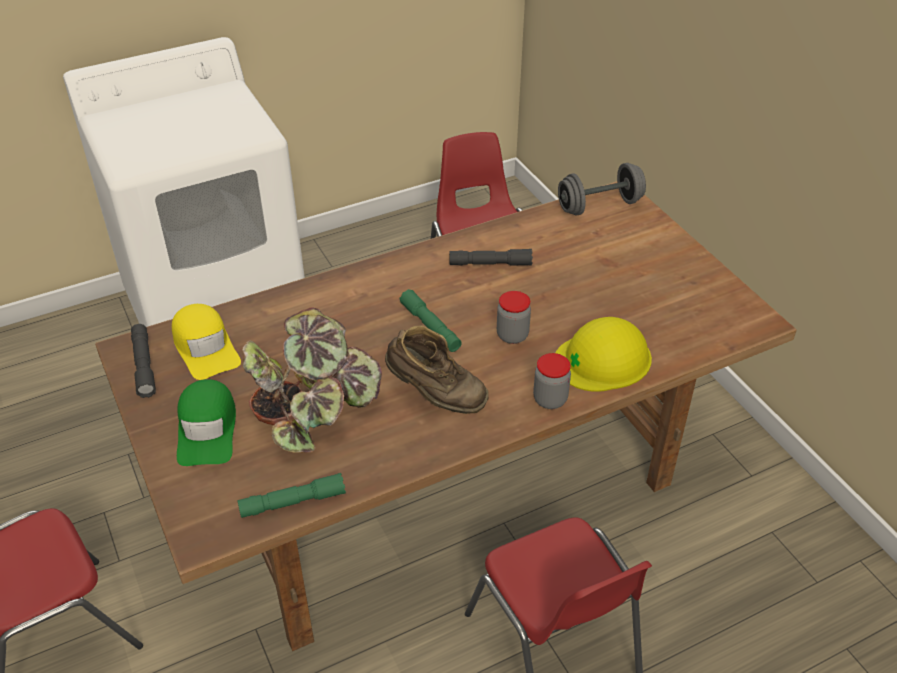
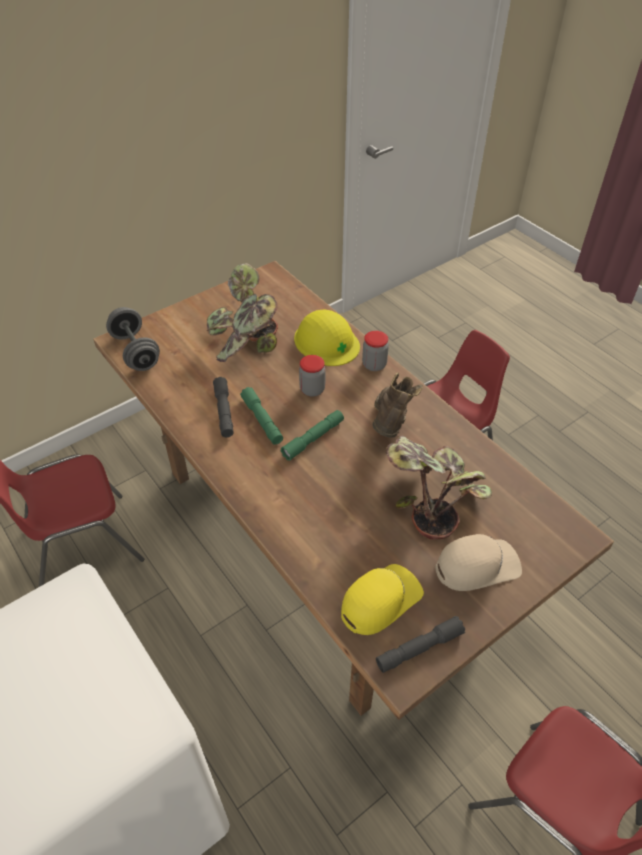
camera: 100 degrees left, 5 degrees up
(207, 429) = (477, 566): green cap -> beige cap
(293, 502) = (522, 488): green flashlight -> green flashlight (262, 420)
(603, 286) = (244, 345): none -> potted plant

